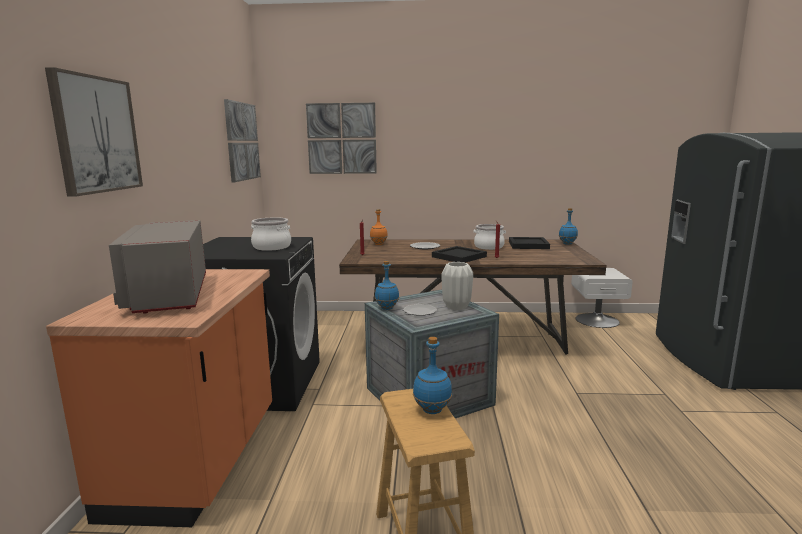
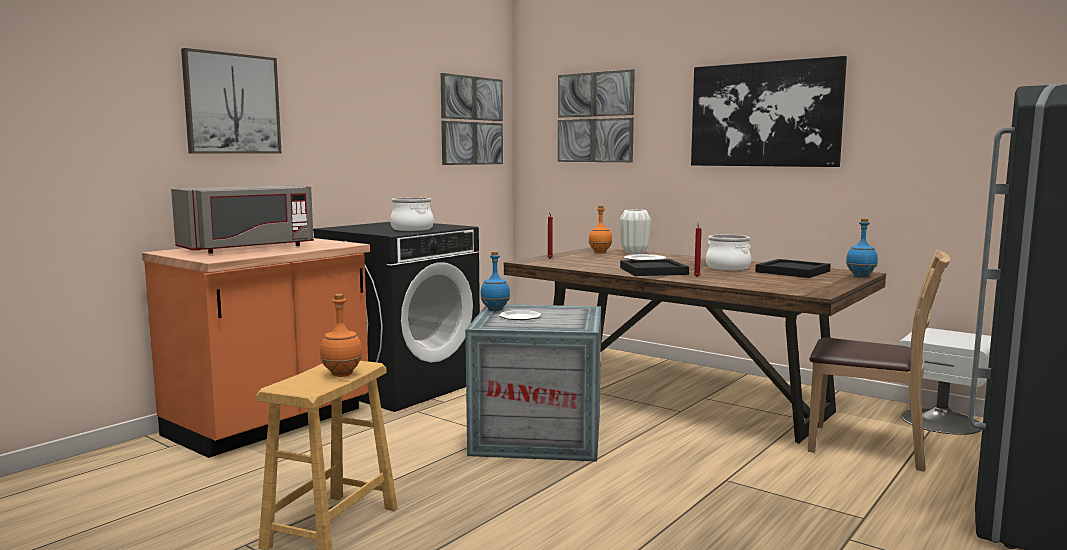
camera: 35 degrees right, 5 degrees down
(168, 295) = (248, 248): grey microwave -> grey microwave turned 150 degrees counterclockwise
(432, 410) = (341, 375): blue bottle -> orange bottle
(457, 307) = (569, 320): white vase -> white vase (635, 253)
(477, 139) = (764, 114): none -> picture
(596, 346) = (868, 447): none -> brown chair

